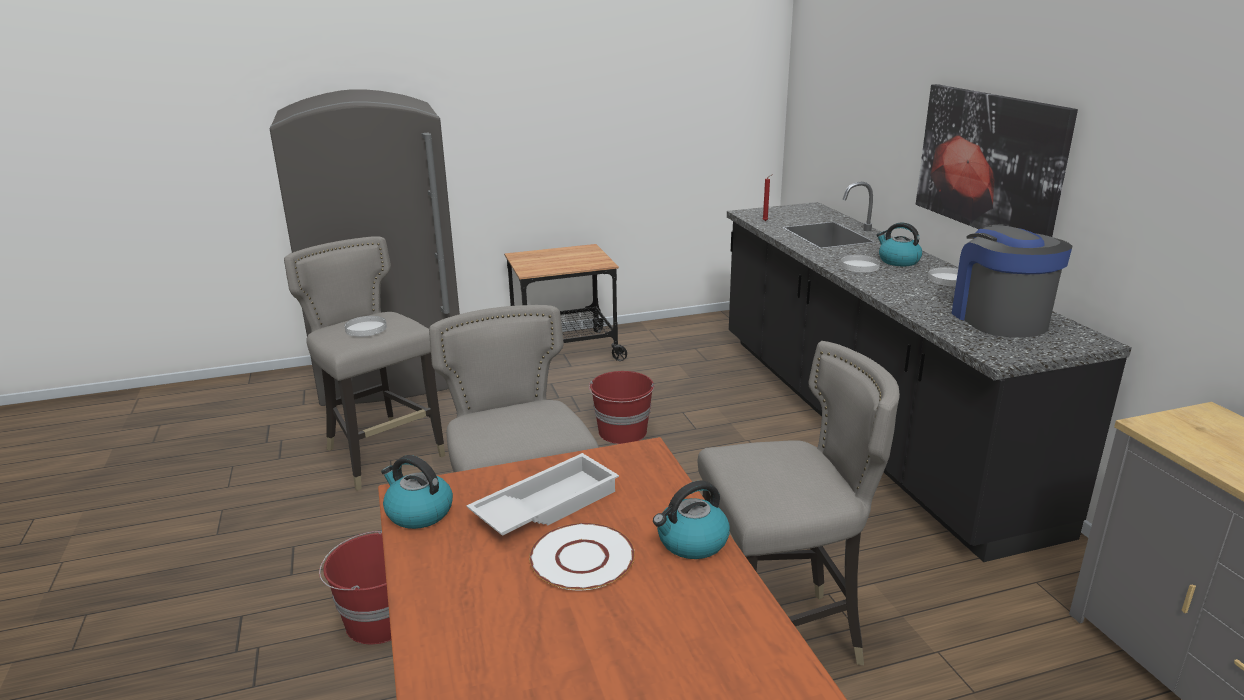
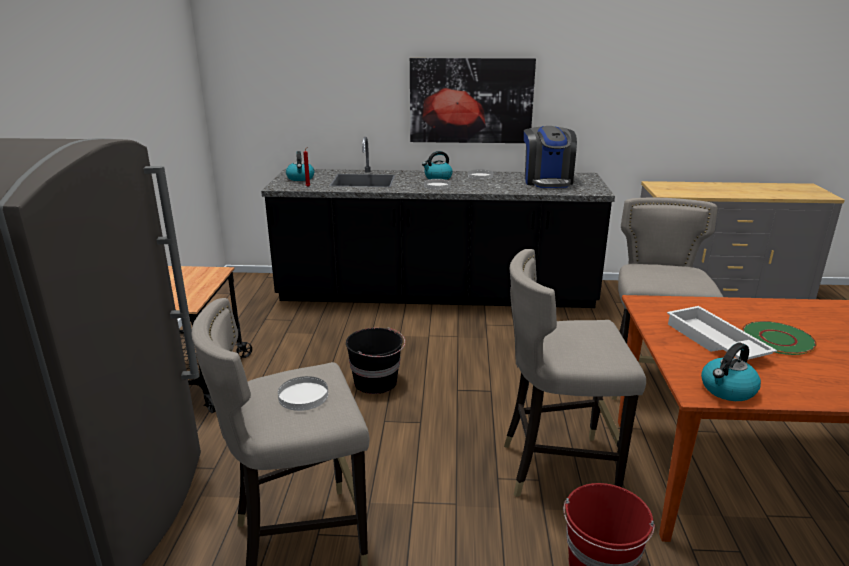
camera: 70 degrees left, 0 degrees up
(582, 559) = (778, 339): white plate -> green plate
(622, 432) = (376, 382): red bucket -> black bucket
(691, 542) = (754, 307): kettle -> kettle (300, 178)
(998, 318) = (547, 181): coffee machine -> coffee machine turned 105 degrees counterclockwise

